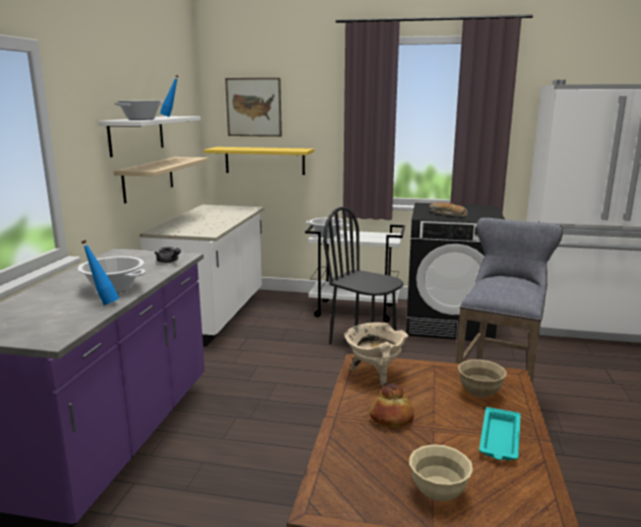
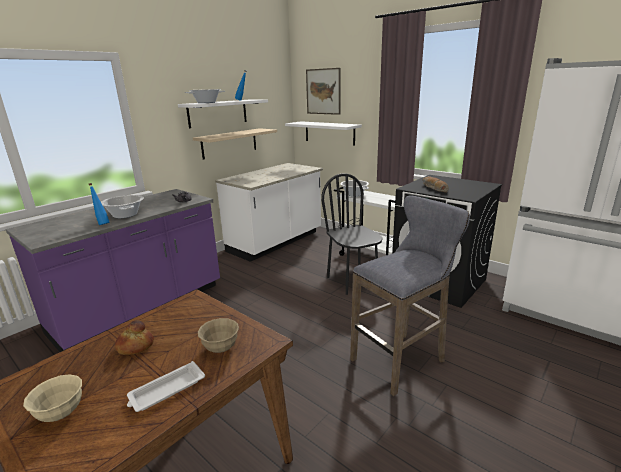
camera: 30 degrees right, 5 degrees up
(264, 160) = (329, 133): yellow shelf -> white shelf
(374, 374) = (184, 310): beige cooking pot -> none
(499, 439) = (166, 390): turquoise tray -> white tray

